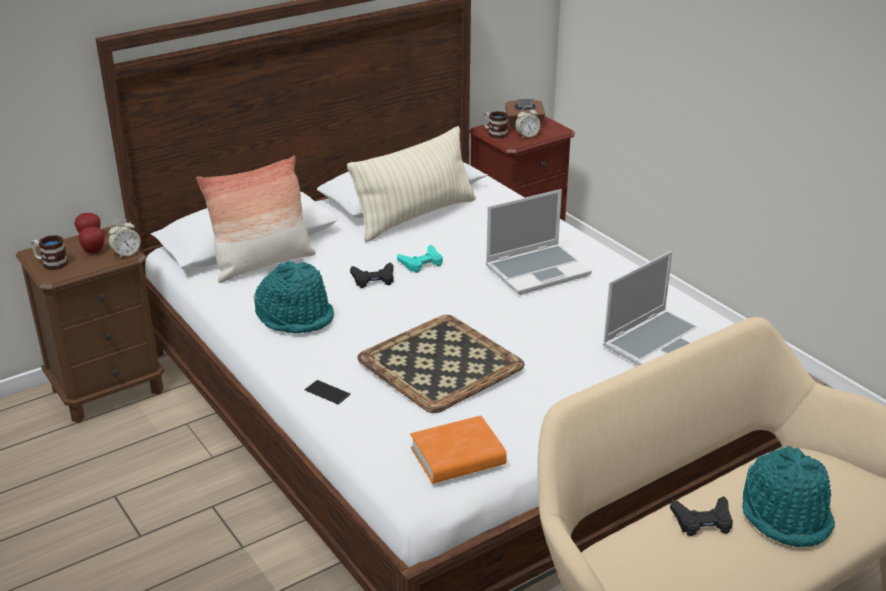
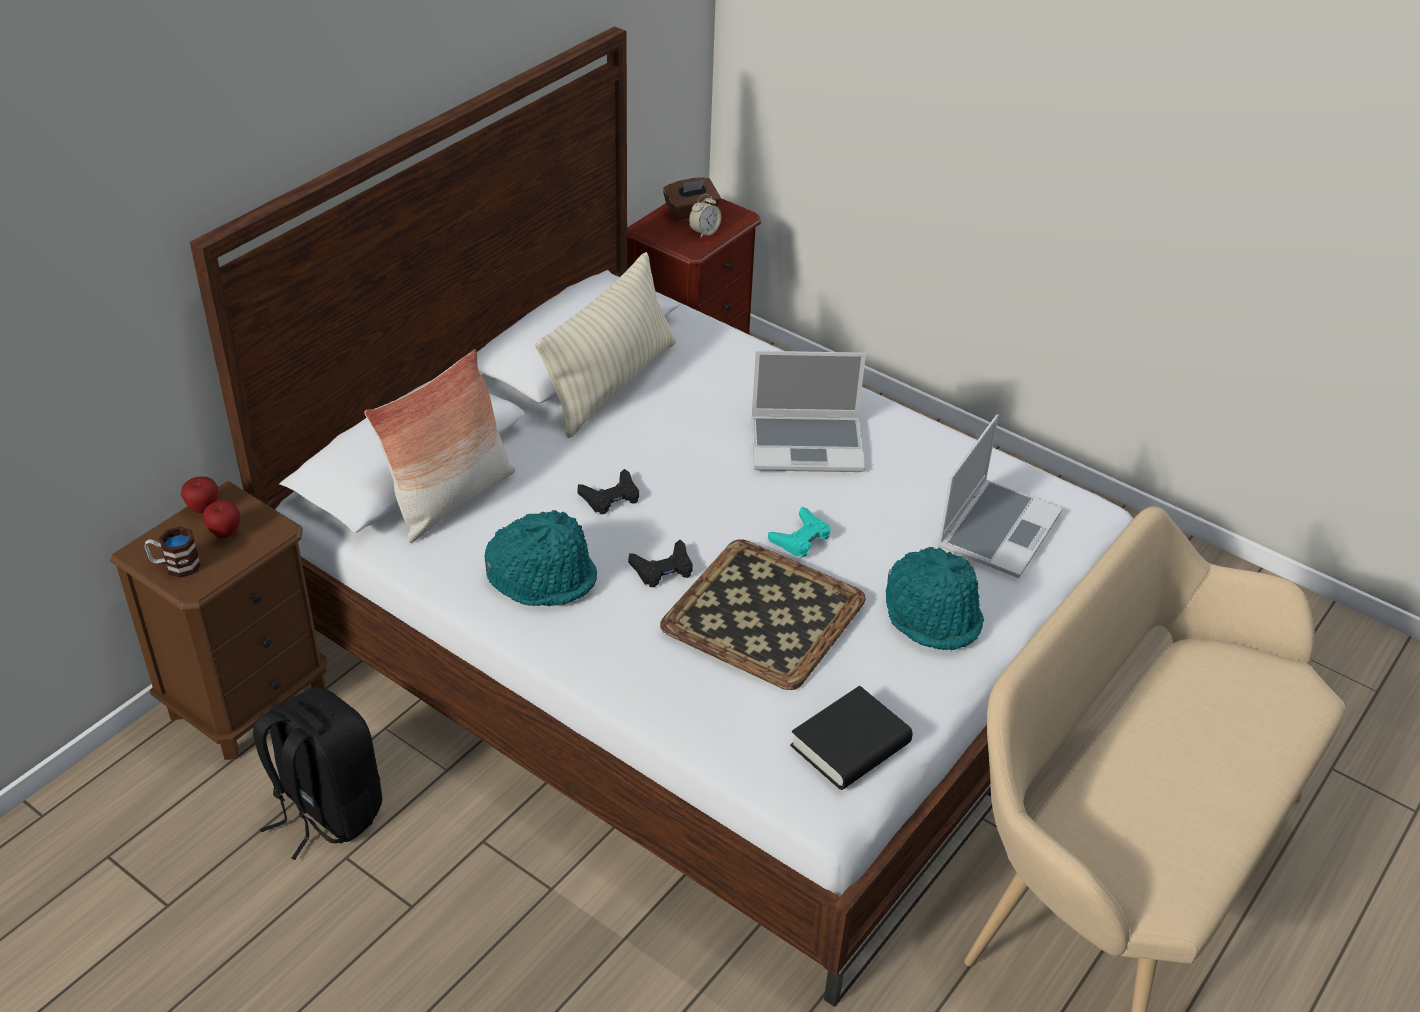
camera: 20 degrees left, 10 degrees up
(118, 464) = (325, 810): none -> black backpack
(126, 254) = (274, 529): alarm clock -> none
(327, 392) = (646, 686): phone -> none
(421, 263) = (658, 459): turquoise game controller -> turquoise game controller (801, 538)
(457, 456) = (850, 745): orange book -> black book
(494, 133) = (660, 234): mug -> none
(538, 270) = (808, 445): laptop -> laptop turned 45 degrees clockwise
(702, 521) = (1145, 764): black game controller -> black game controller (663, 569)
(786, 514) = (1225, 734): turquoise hat -> turquoise hat (933, 615)

